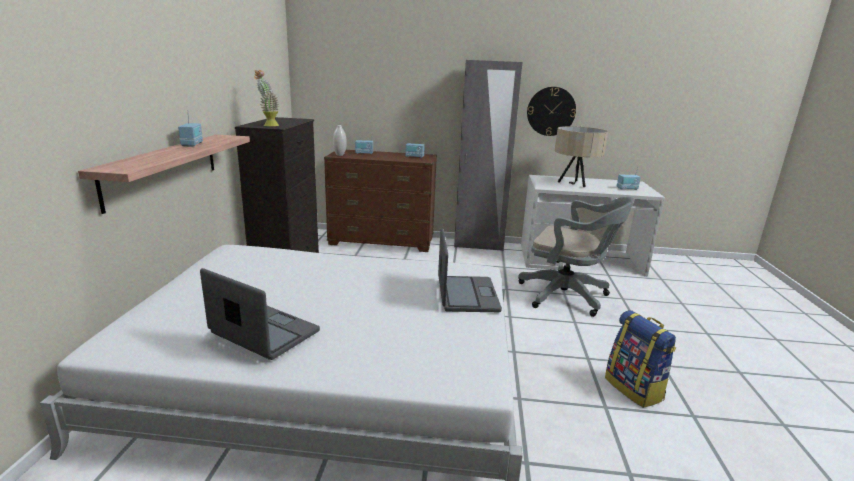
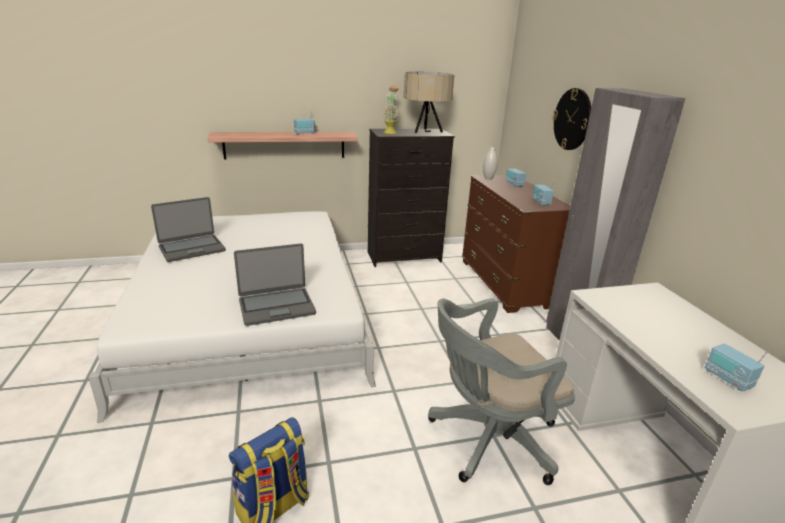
camera: 70 degrees right, 5 degrees up
(264, 333) = (192, 248): laptop -> laptop turned 45 degrees clockwise
(551, 111) = (717, 191): wall clock -> wall clock (572, 119)
(568, 296) = (487, 439): grey office chair -> grey office chair turned 60 degrees clockwise
(574, 184) = (658, 321): beige table lamp -> beige table lamp (425, 132)

